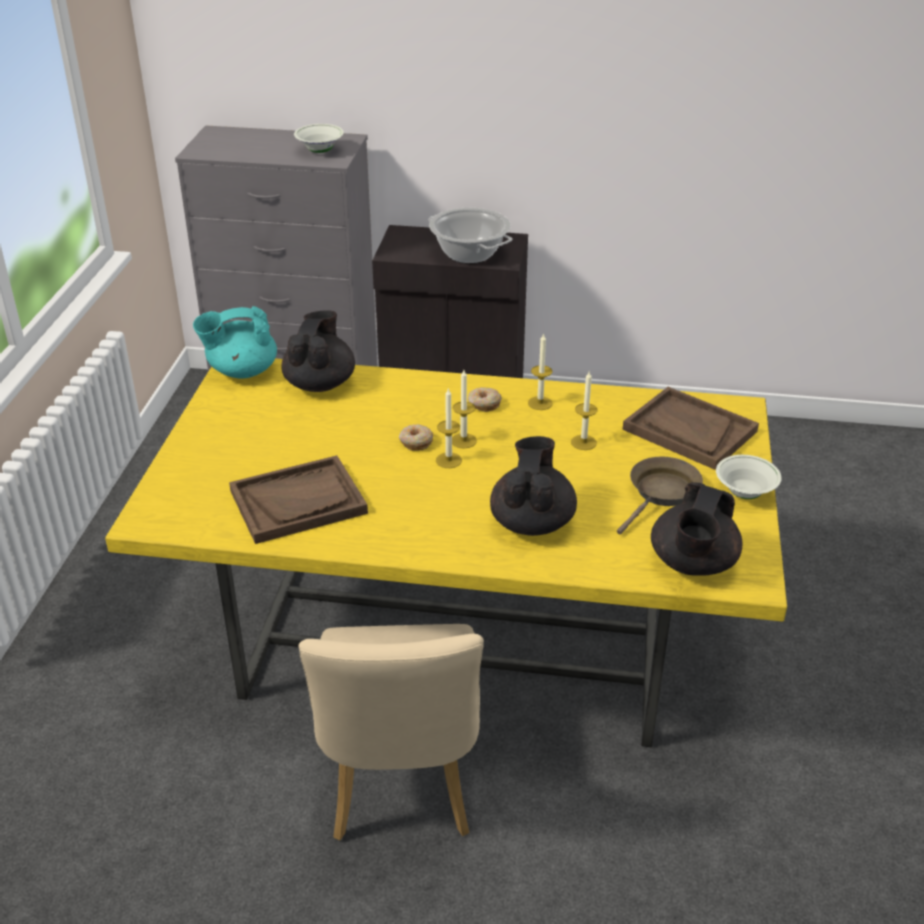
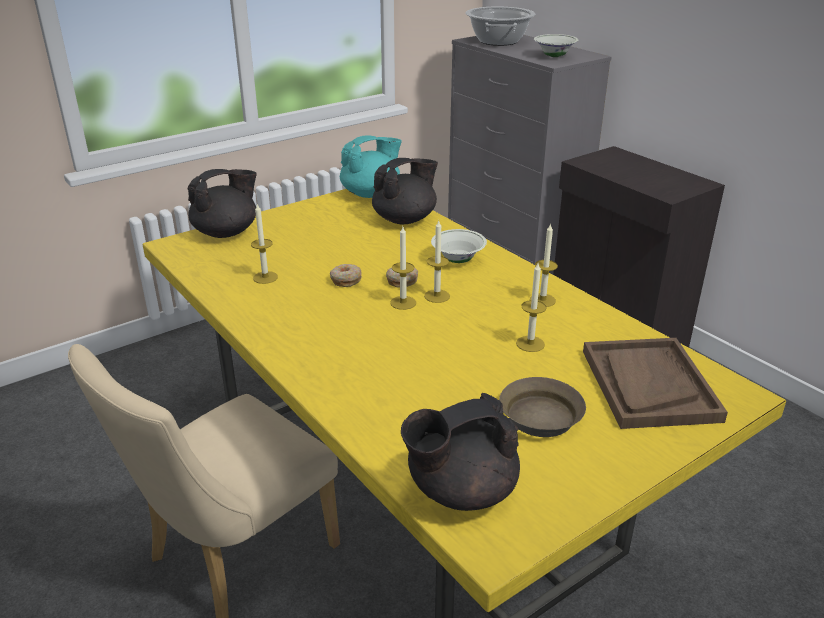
camera: 45 degrees right, 5 degrees down
(241, 371) = (371, 193): turquoise teapot -> turquoise teapot turned 120 degrees clockwise
(298, 502) = (265, 277): brown tray -> candle
(469, 254) = (646, 181): cooking pot -> cooking pot (498, 41)
(484, 404) = (495, 280): donut -> donut (346, 280)
(532, 522) = (386, 375): black teapot -> black teapot (227, 232)
(744, 493) = (618, 465): white bowl -> white bowl (458, 260)

